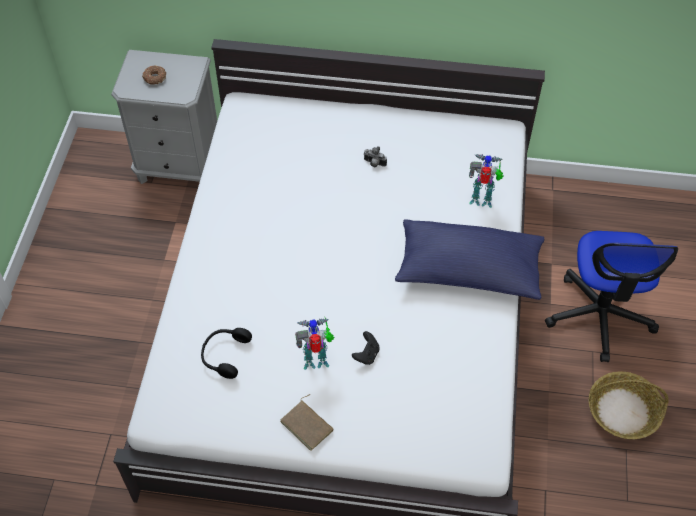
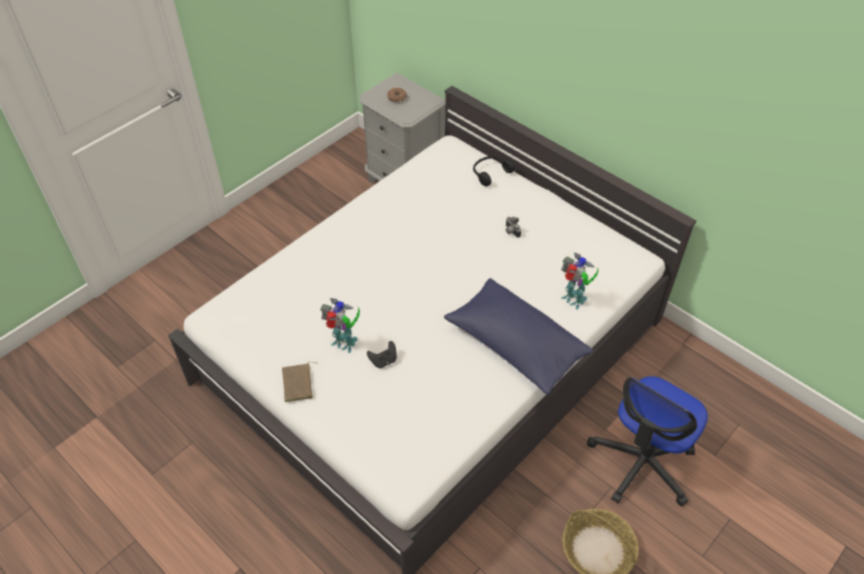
camera: 35 degrees right, 5 degrees down
(224, 355) = (286, 303): black headphones -> black headphones (490, 173)

